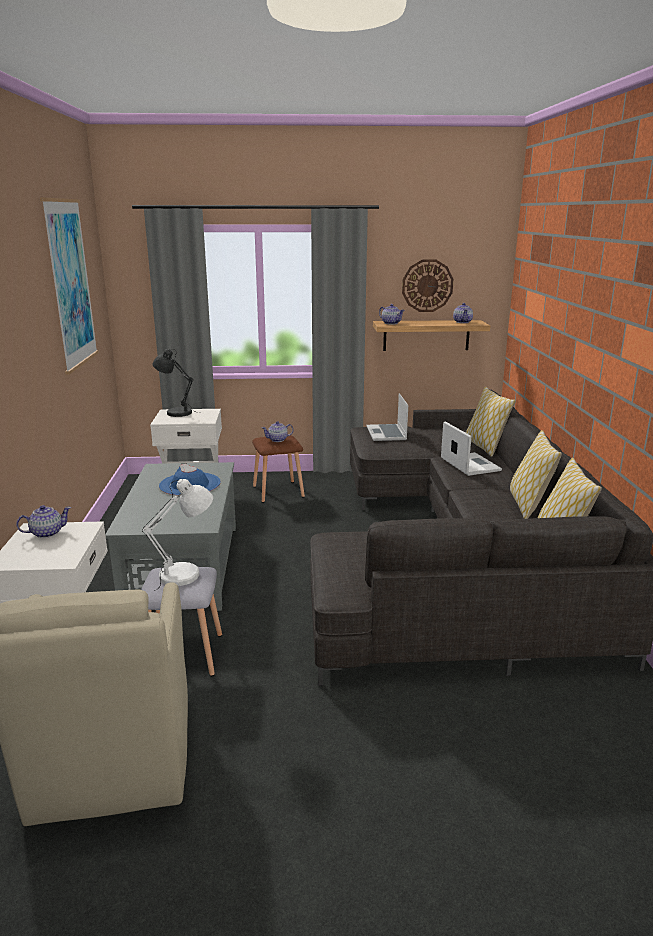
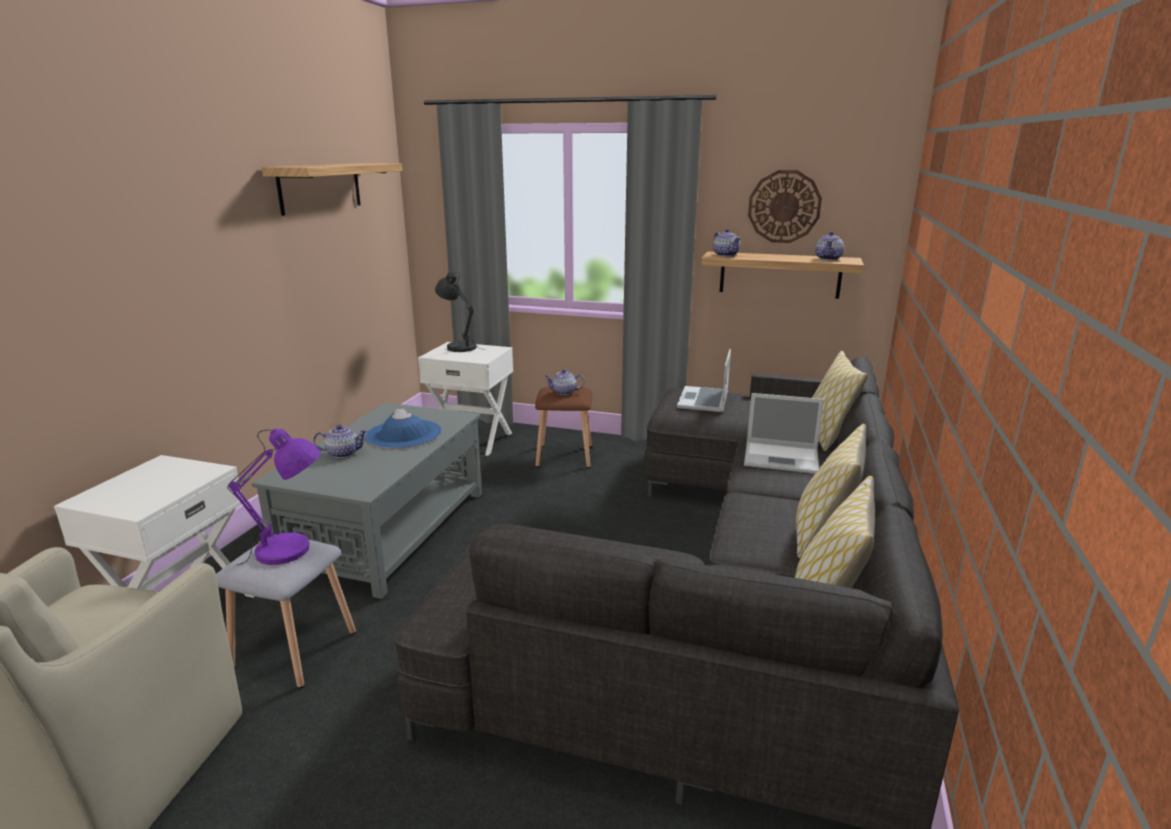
camera: 20 degrees right, 0 degrees up
(46, 533) = (165, 471): teapot -> teapot (342, 453)
(70, 284) = (320, 187): picture -> shelf
(185, 575) = (290, 551): white table lamp -> purple table lamp
(469, 464) = (783, 458): laptop -> laptop turned 105 degrees clockwise

